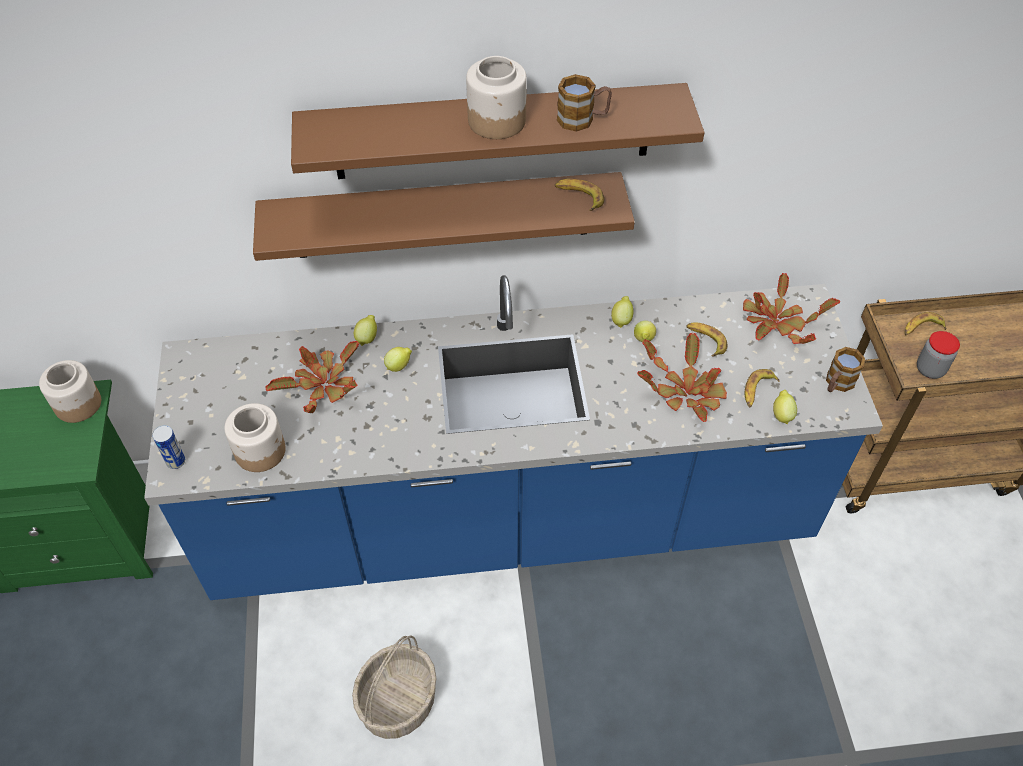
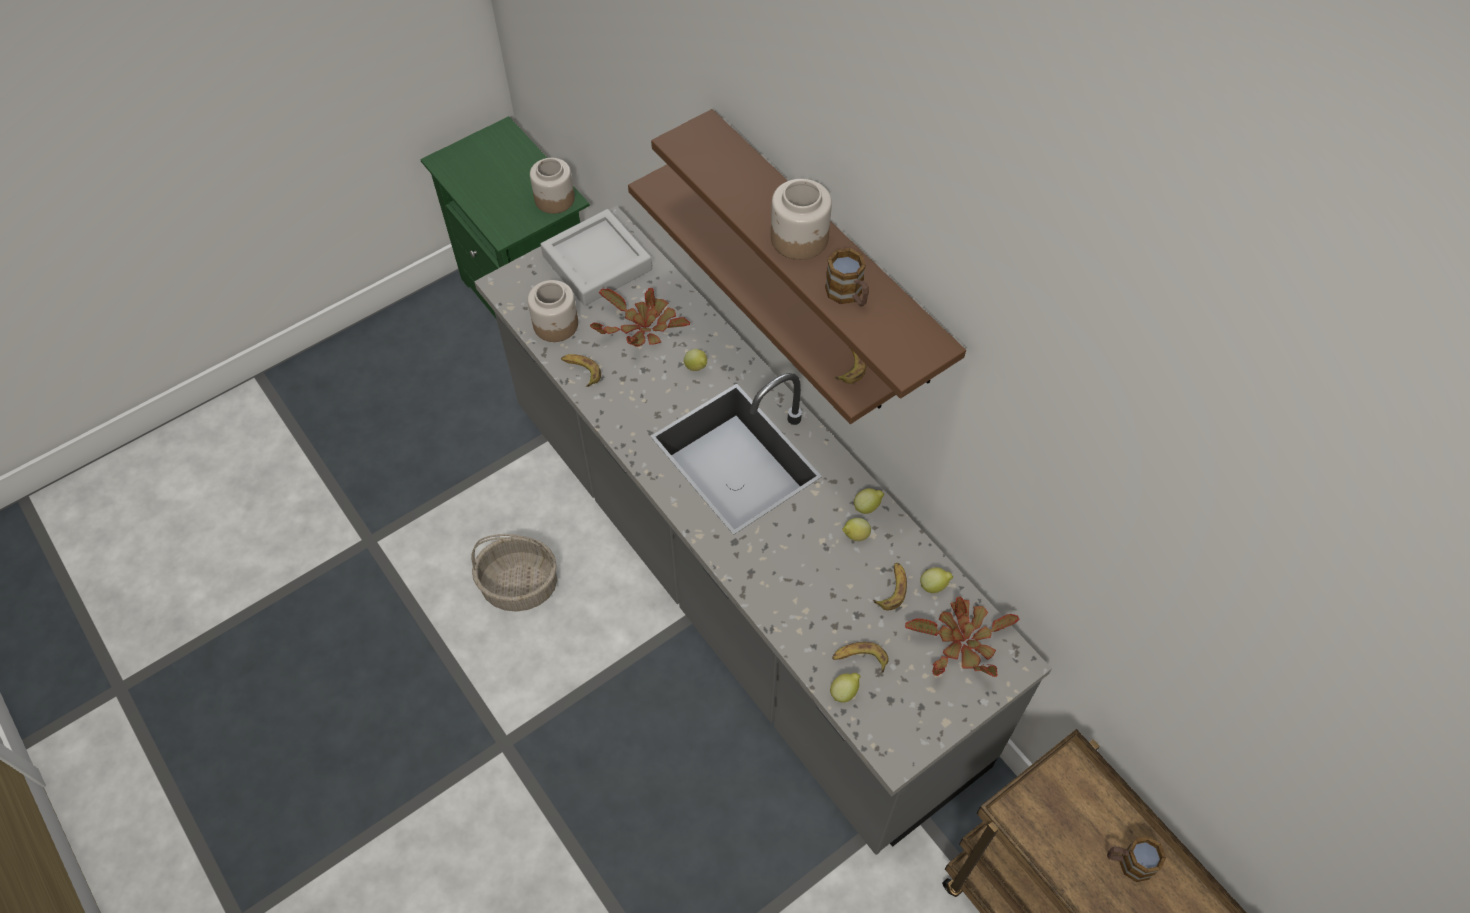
camera: 60 degrees right, 5 degrees up
(176, 461) = (515, 280): can -> none
(217, 386) = (597, 263): none -> grey tray
(367, 338) = (711, 330): lemon -> lemon (934, 586)
(511, 521) = (735, 581): blue counter -> grey counter
(685, 391) = (817, 596): potted plant -> none
(837, 383) = (919, 729): mug -> mug (1128, 862)
(922, 328) = (1096, 805): banana -> banana (581, 371)
(930, 369) = (1041, 833): jar -> none

